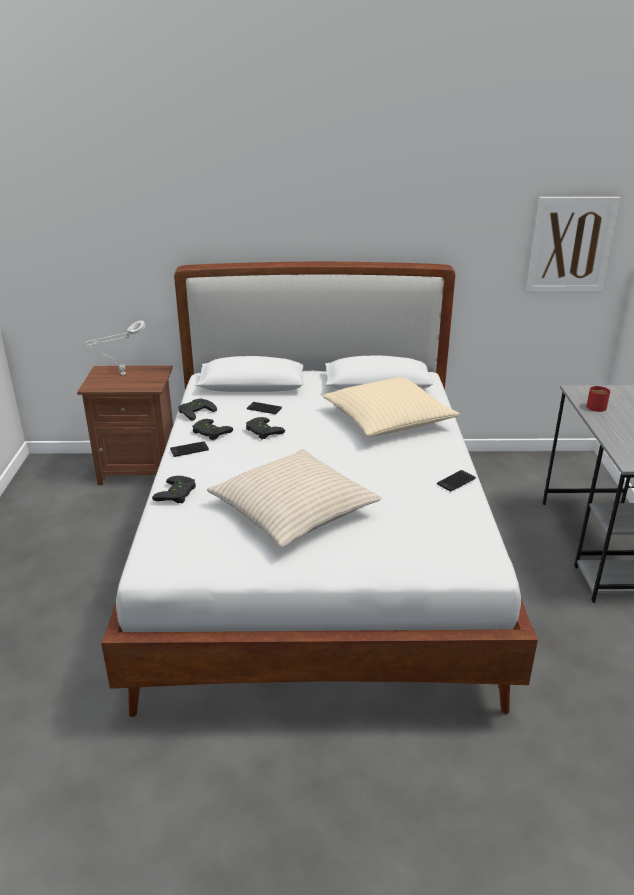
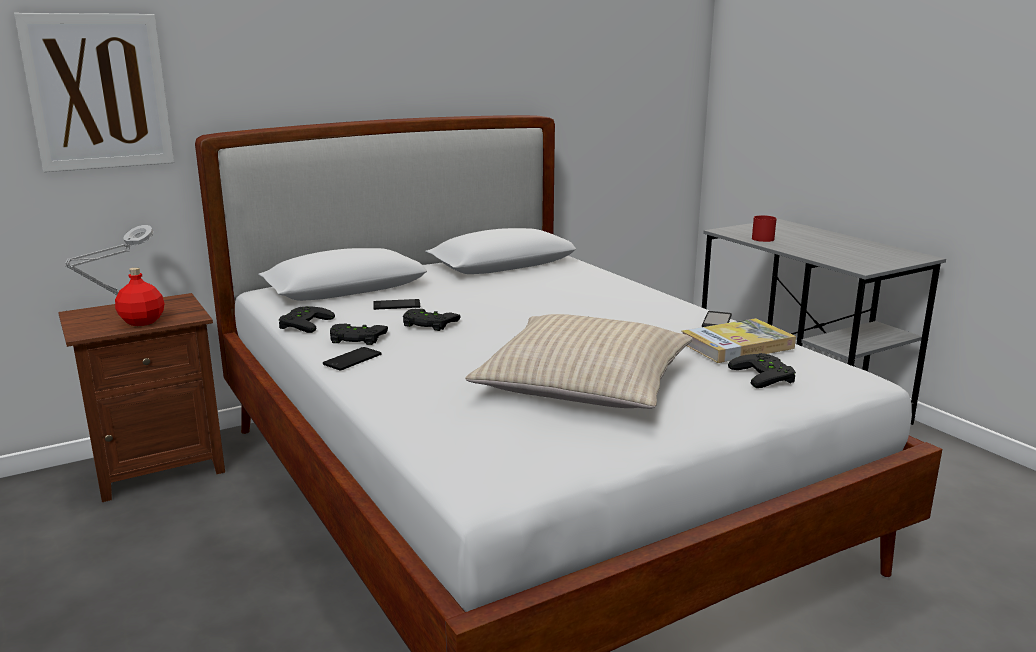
camera: 30 degrees left, 10 degrees down
(124, 385) = (141, 322): none -> red bottle
(178, 493) = (405, 403): black game controller -> black game controller (766, 375)
(388, 419) = (561, 288): beige pillow -> none
(436, 508) = (737, 345): none -> book
(571, 245) = (652, 88): picture -> picture (98, 92)

